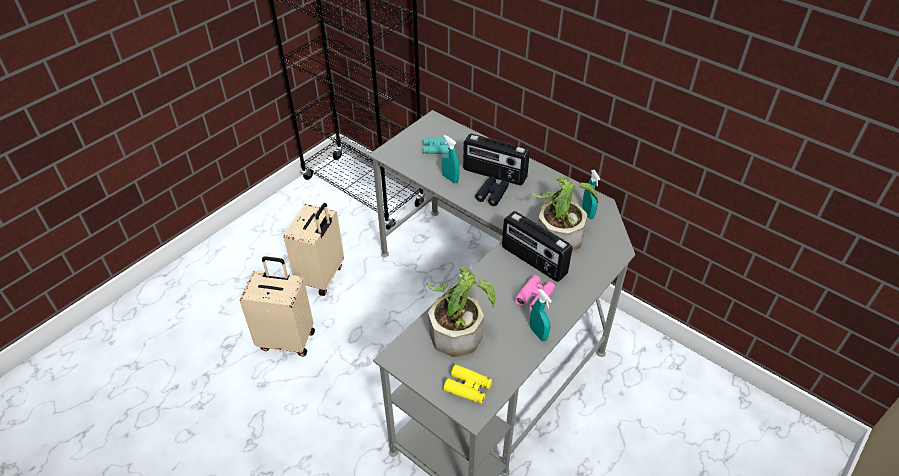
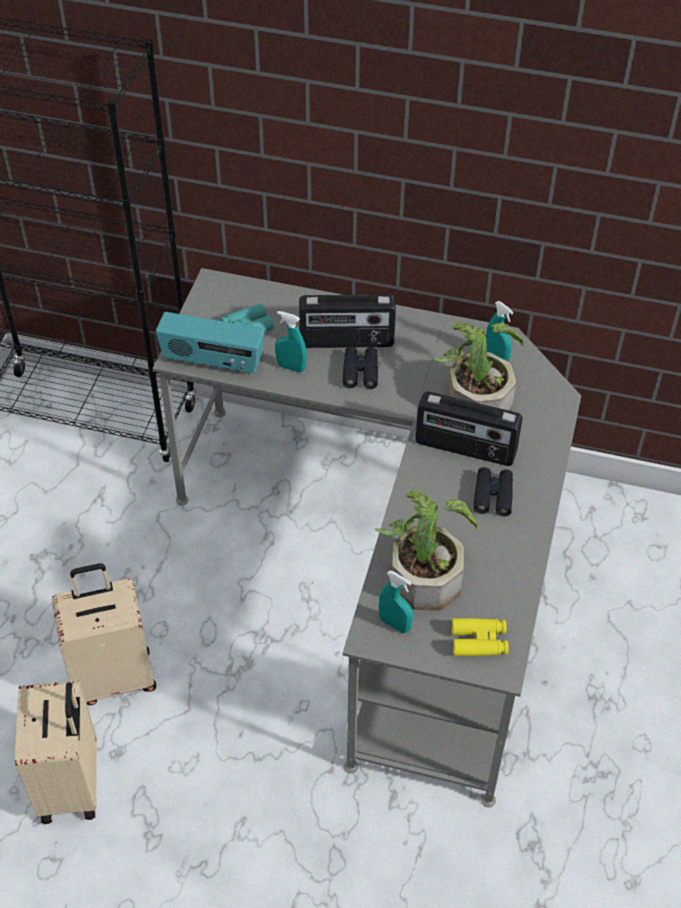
camera: 25 degrees left, 5 degrees up
(322, 277) = (109, 567): beige suitcase -> beige suitcase (72, 784)
(405, 161) = (212, 362): none -> radio
(534, 296) = (493, 495): pink binoculars -> black binoculars
(538, 333) = (523, 541): turquoise spray bottle -> turquoise spray bottle (394, 624)

